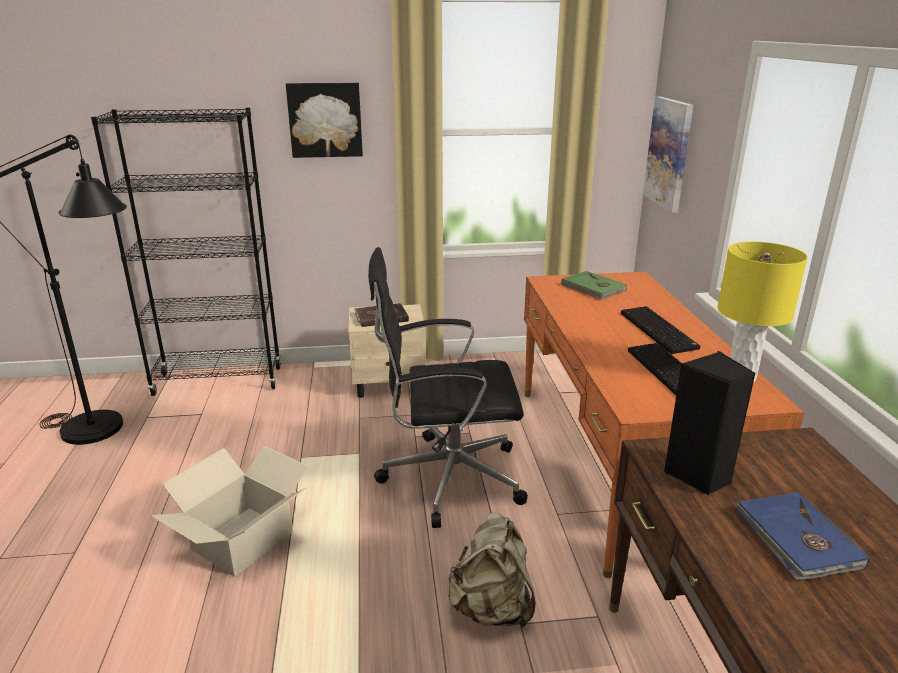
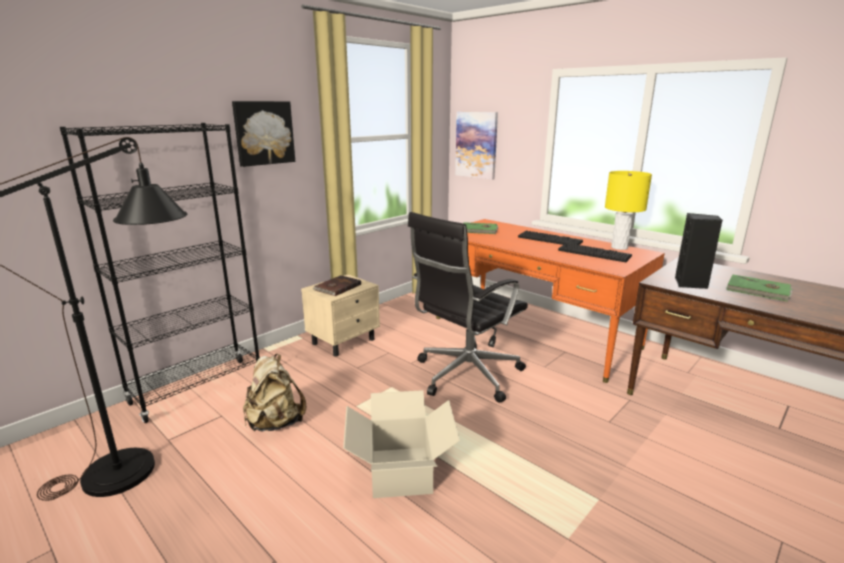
camera: 40 degrees left, 5 degrees down
(492, 608) = (588, 422): beige backpack -> beige backpack (275, 423)
(796, 539) = (758, 290): blue book -> green book

